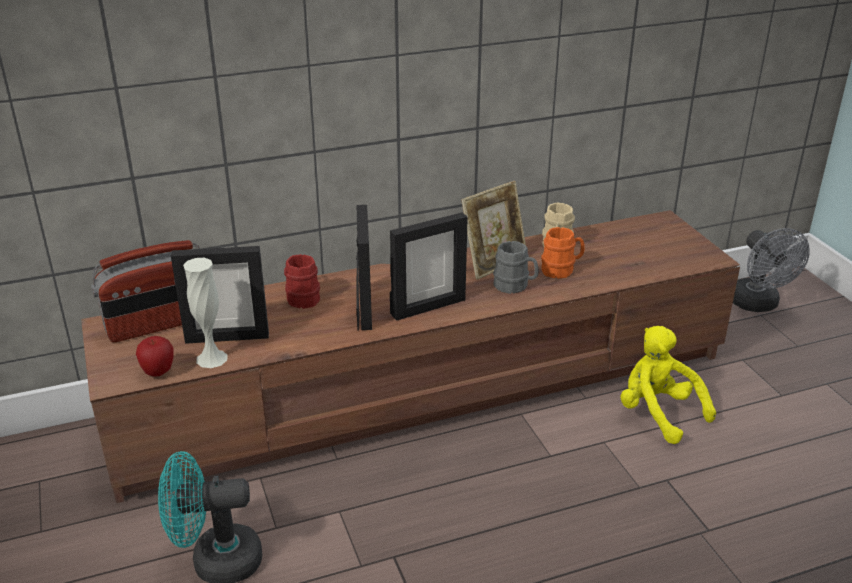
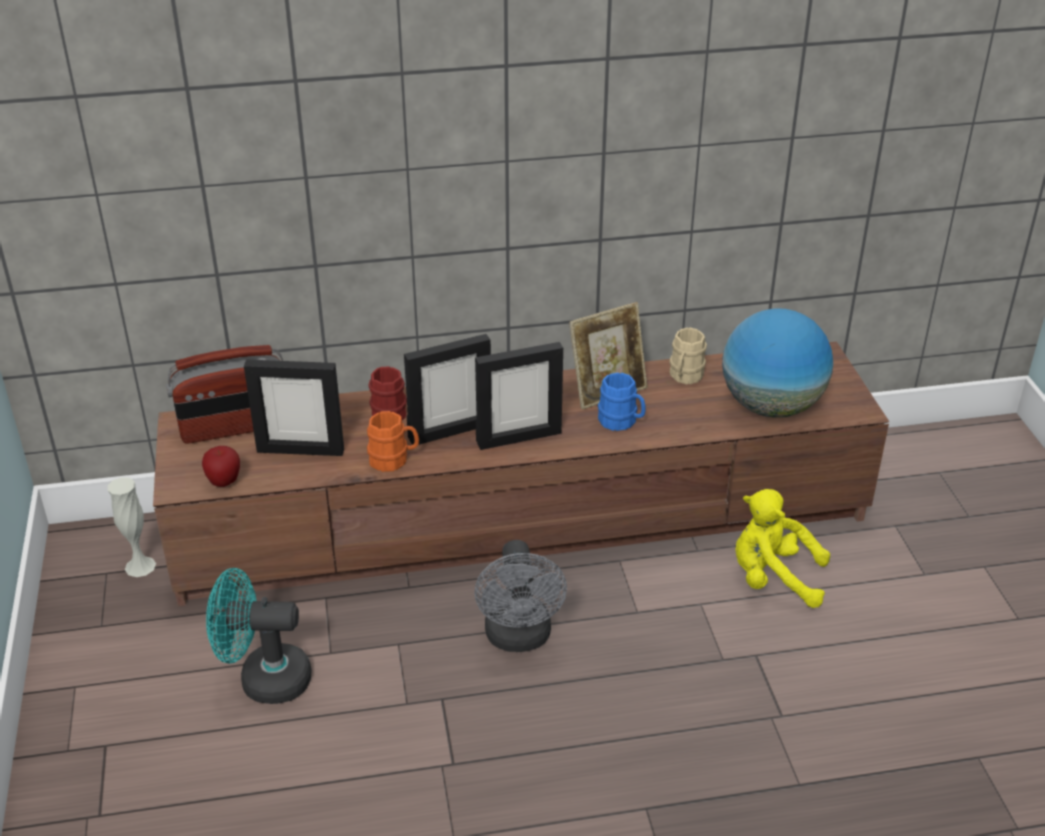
camera: 10 degrees right, 5 degrees up
(211, 358) = (280, 473): white vase -> white vase (140, 566)
(364, 308) = (450, 431): picture frame -> picture frame turned 60 degrees clockwise
(515, 286) = (621, 422): grey mug -> blue mug
(561, 270) = (680, 407): orange mug -> orange mug (394, 460)
(638, 262) = (770, 407): none -> globe
(658, 413) = (773, 578): yellow plush toy -> yellow plush toy turned 45 degrees counterclockwise
(758, 305) = (941, 459): grey fan -> grey fan (519, 638)

